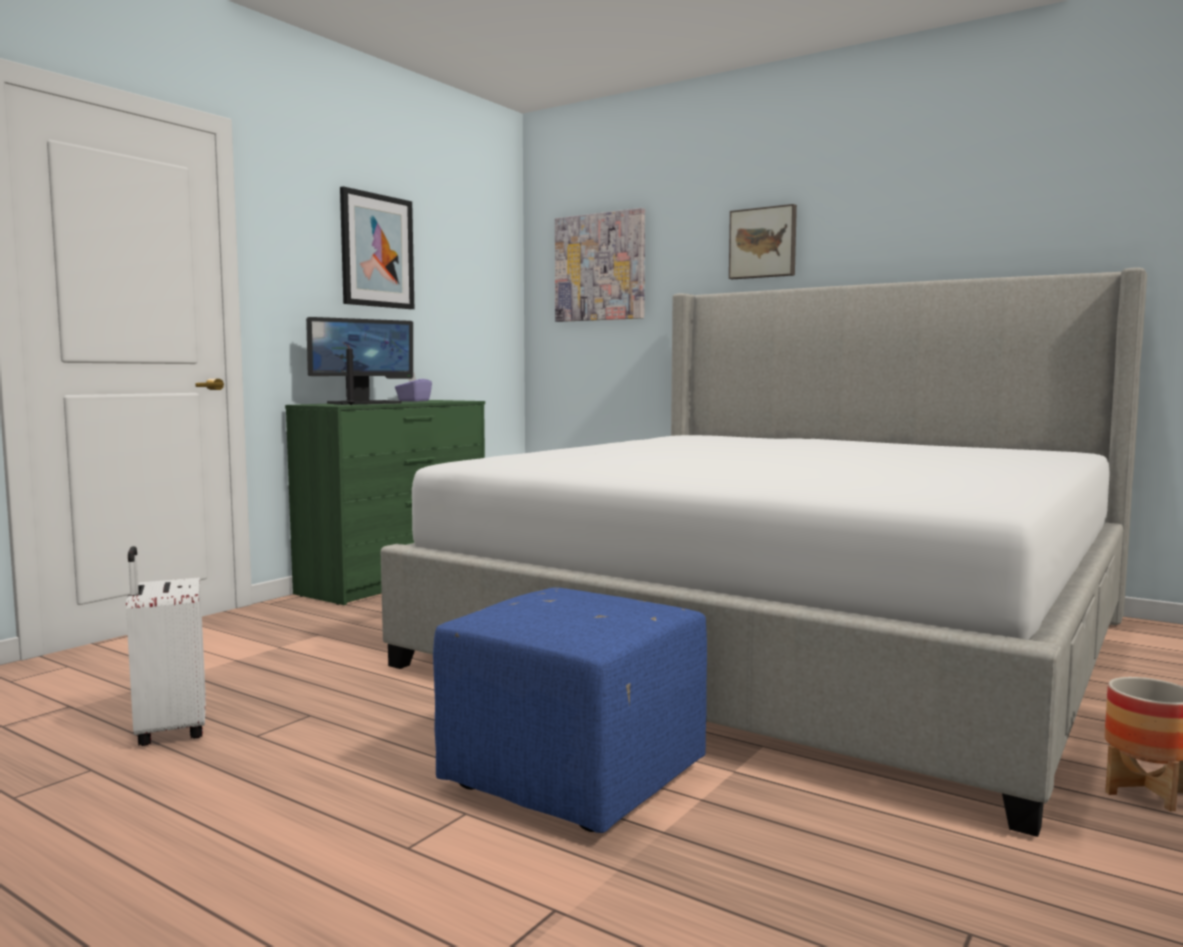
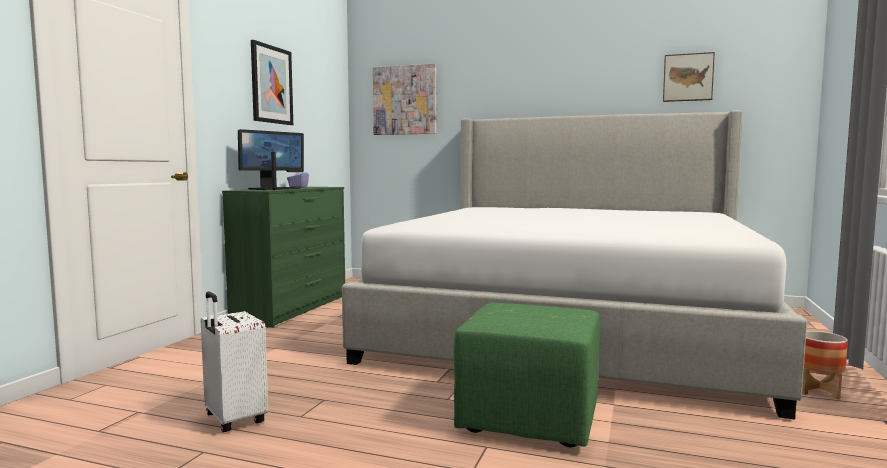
camera: 15 degrees left, 0 degrees up
(577, 778) = (531, 418): blue ottoman -> green ottoman
(763, 243) = (515, 88): picture -> picture (688, 77)

